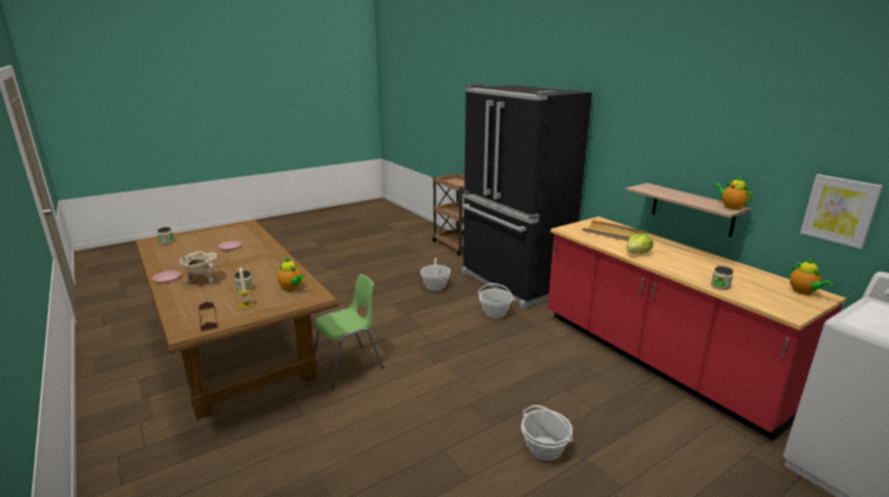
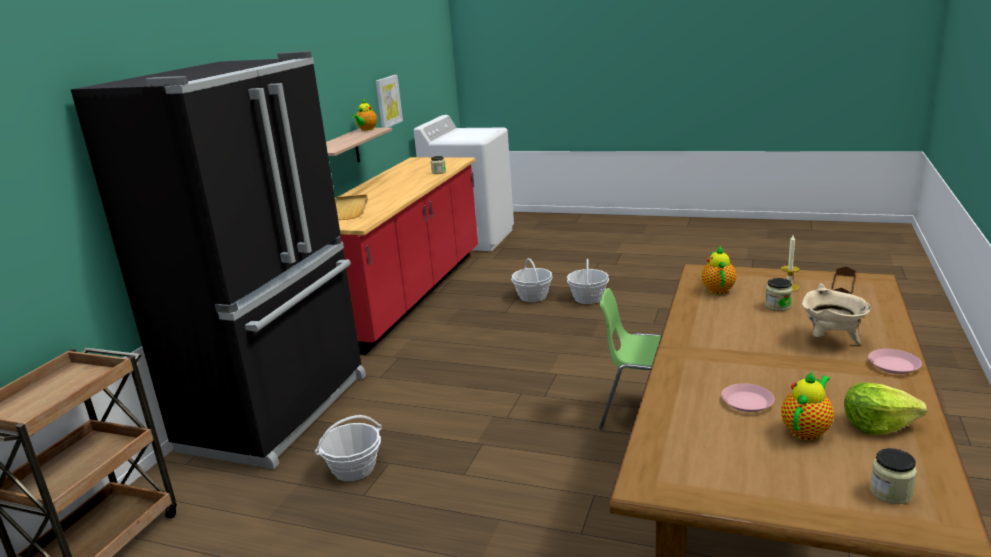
camera: 125 degrees left, 0 degrees up
(495, 312) = (396, 388): basket -> basket (533, 296)
(637, 253) = (398, 195): lettuce -> lettuce (877, 425)
(803, 292) = (416, 162): teapot -> teapot (807, 430)

